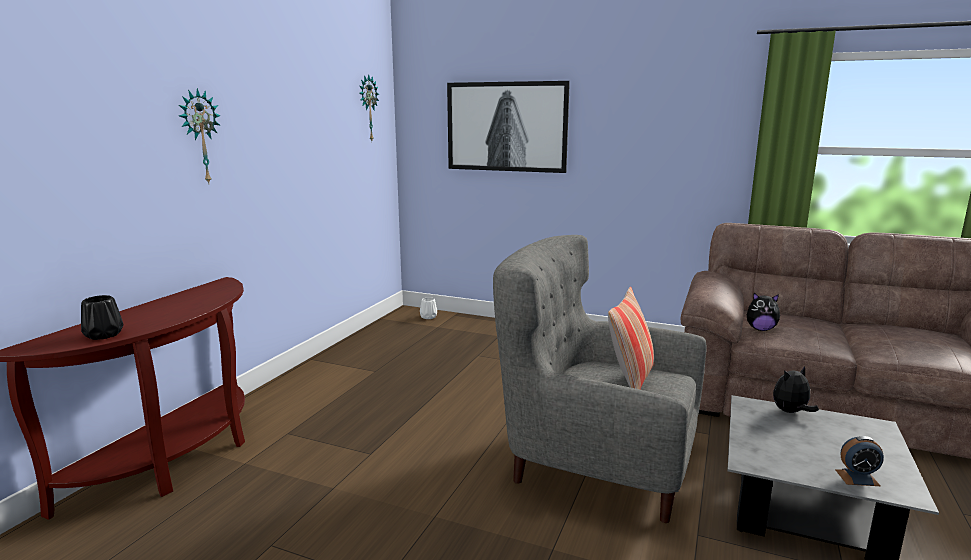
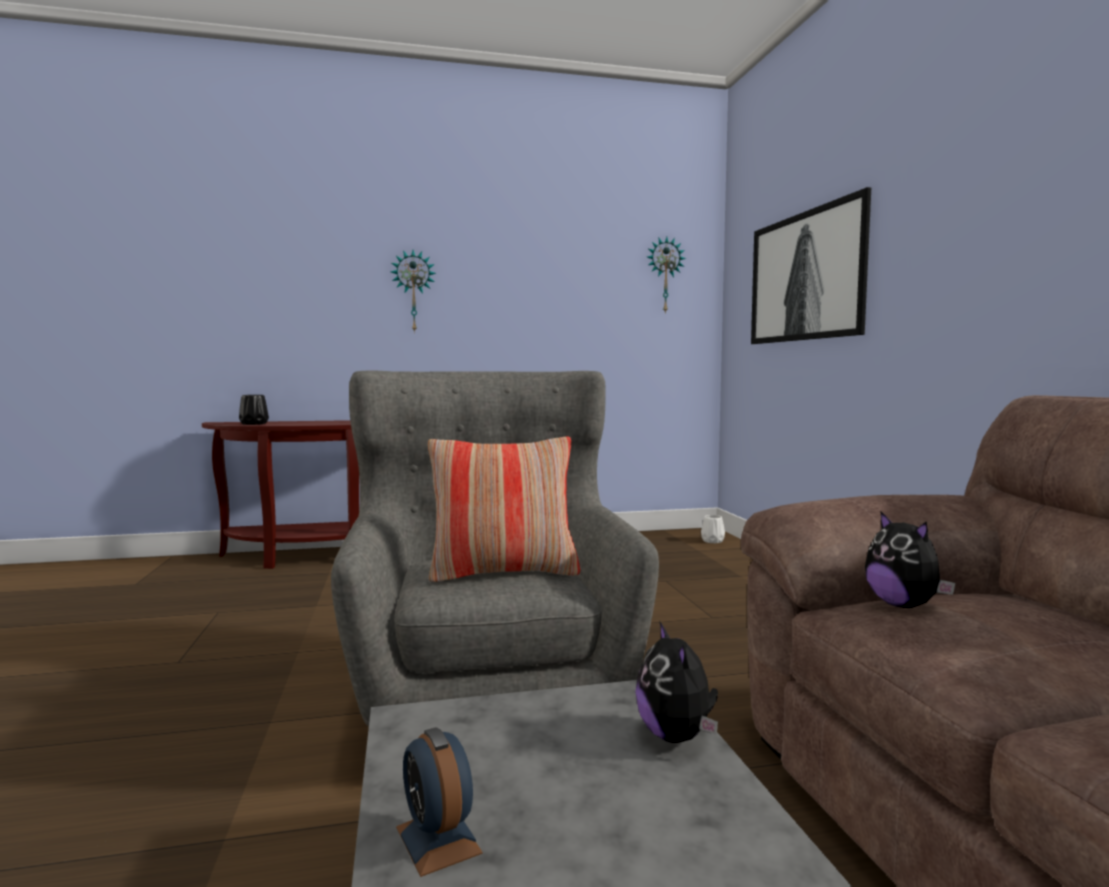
camera: 55 degrees right, 10 degrees down
(791, 412) = (677, 736): plush toy -> plush toy turned 135 degrees counterclockwise

